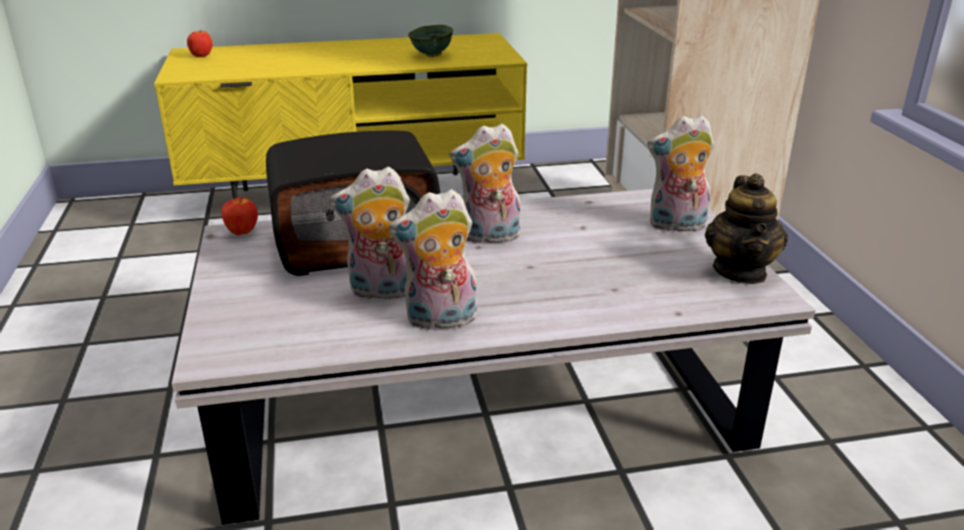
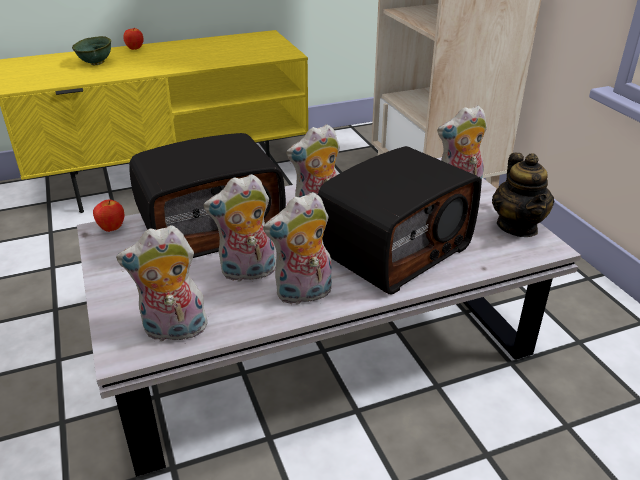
camera: 10 degrees left, 5 degrees up
(202, 56) = (30, 66): apple -> apple (135, 49)
(274, 343) = (173, 331): none -> plush toy
(432, 56) = (229, 54): green bowl -> green bowl (96, 64)
(570, 283) = (394, 249): none -> radio

